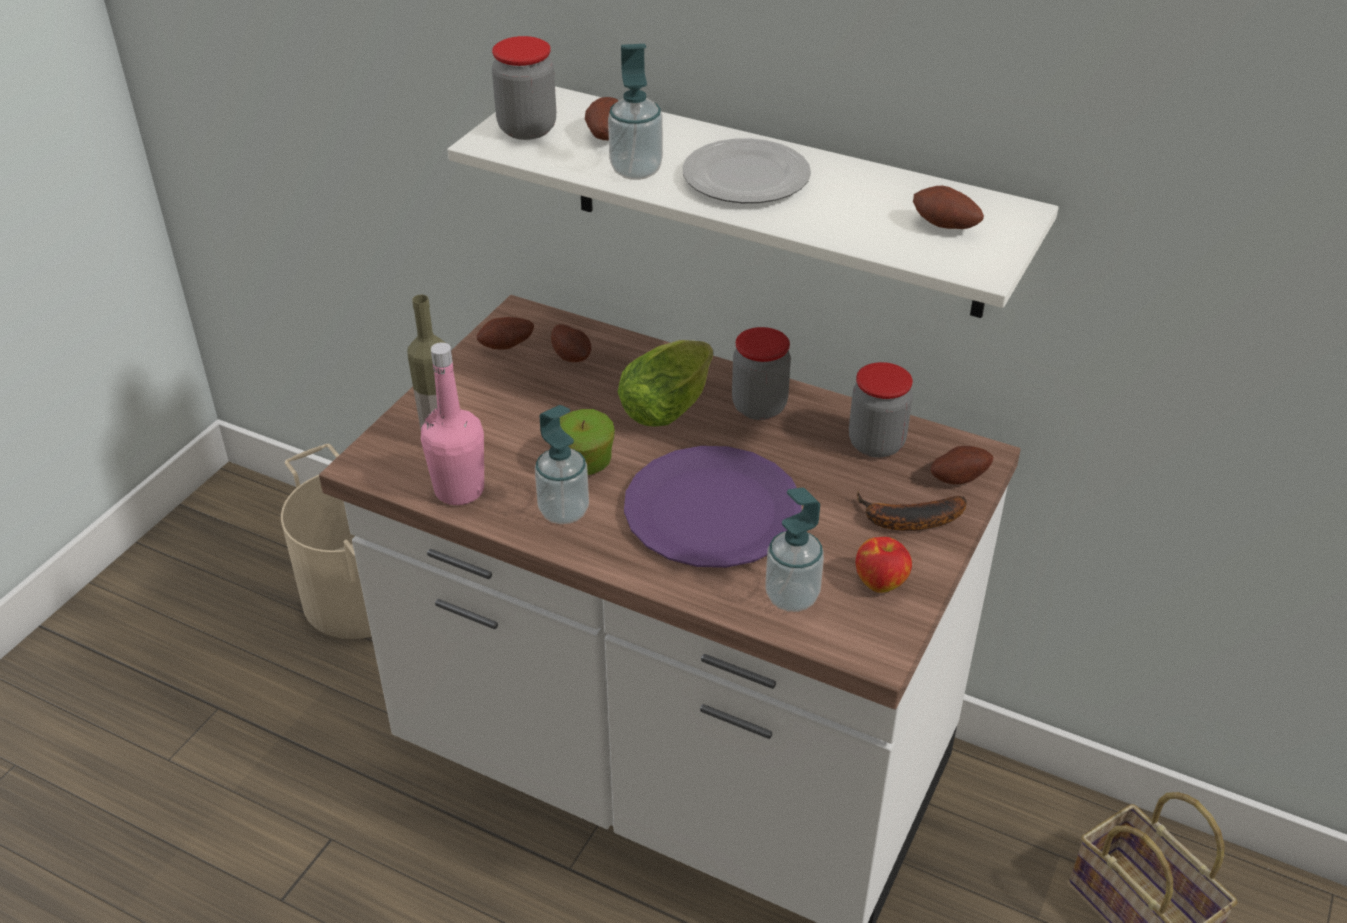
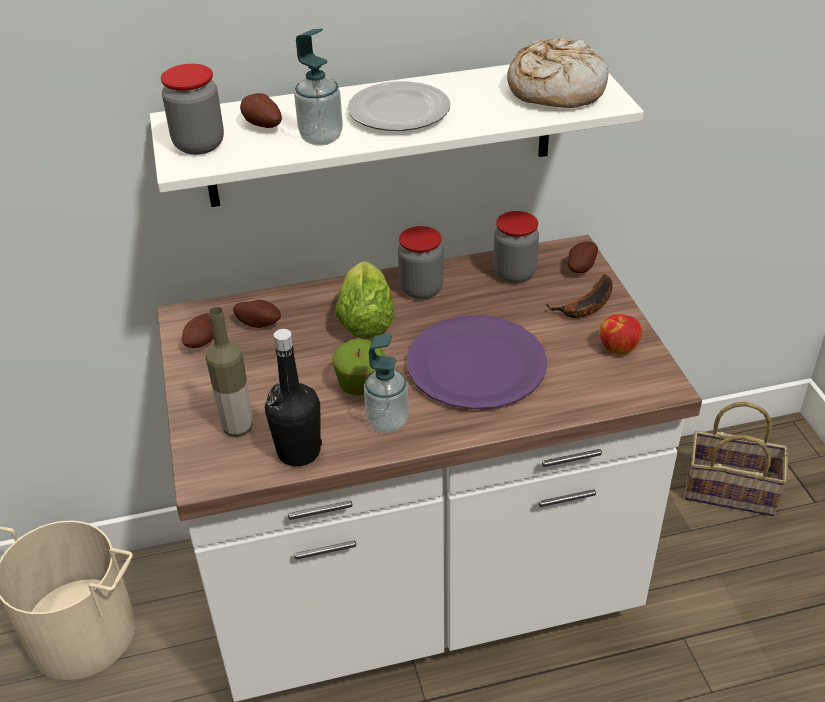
camera: 40 degrees left, 0 degrees up
(459, 490) = (299, 451): pink bottle -> black bottle
(792, 597) = (585, 386): soap dispenser -> none
(944, 227) = (555, 89): potato -> bread

